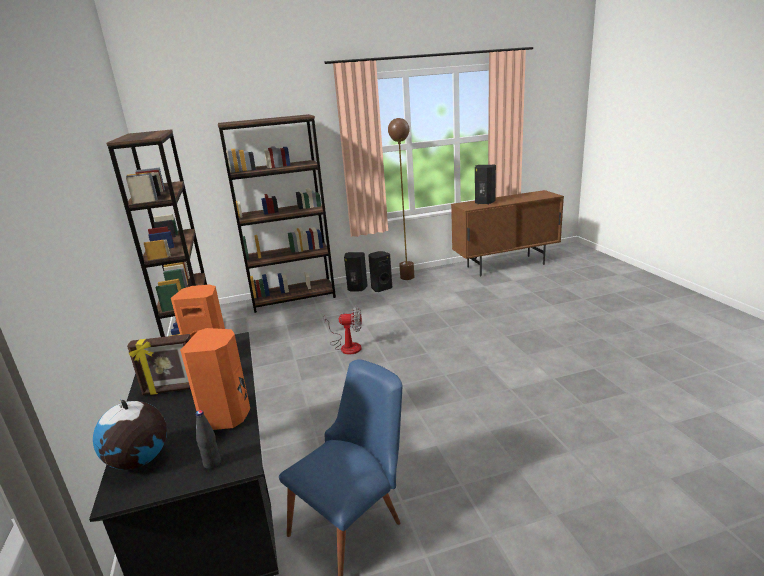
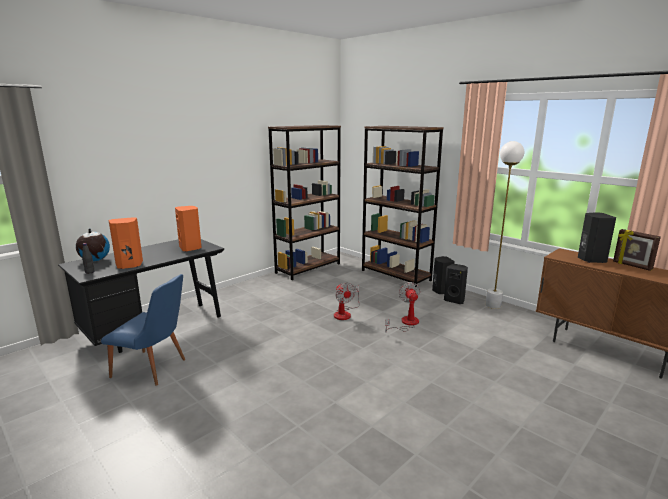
camera: 60 degrees right, 5 degrees down
(172, 390) = (155, 250): picture frame -> picture frame (632, 266)
(401, 320) = (406, 323): none -> fan
(407, 277) = (493, 305): brown floor lamp -> white floor lamp

